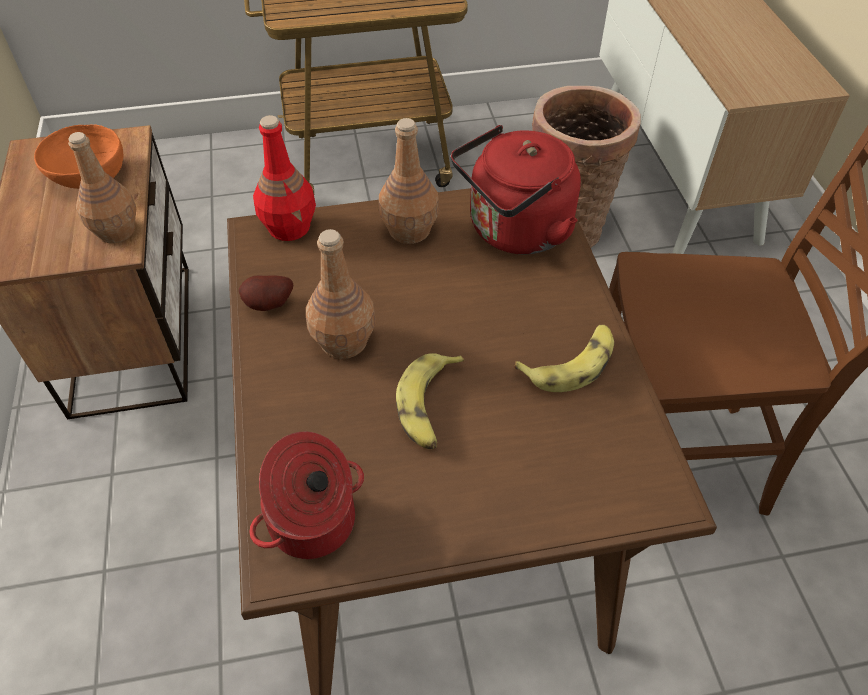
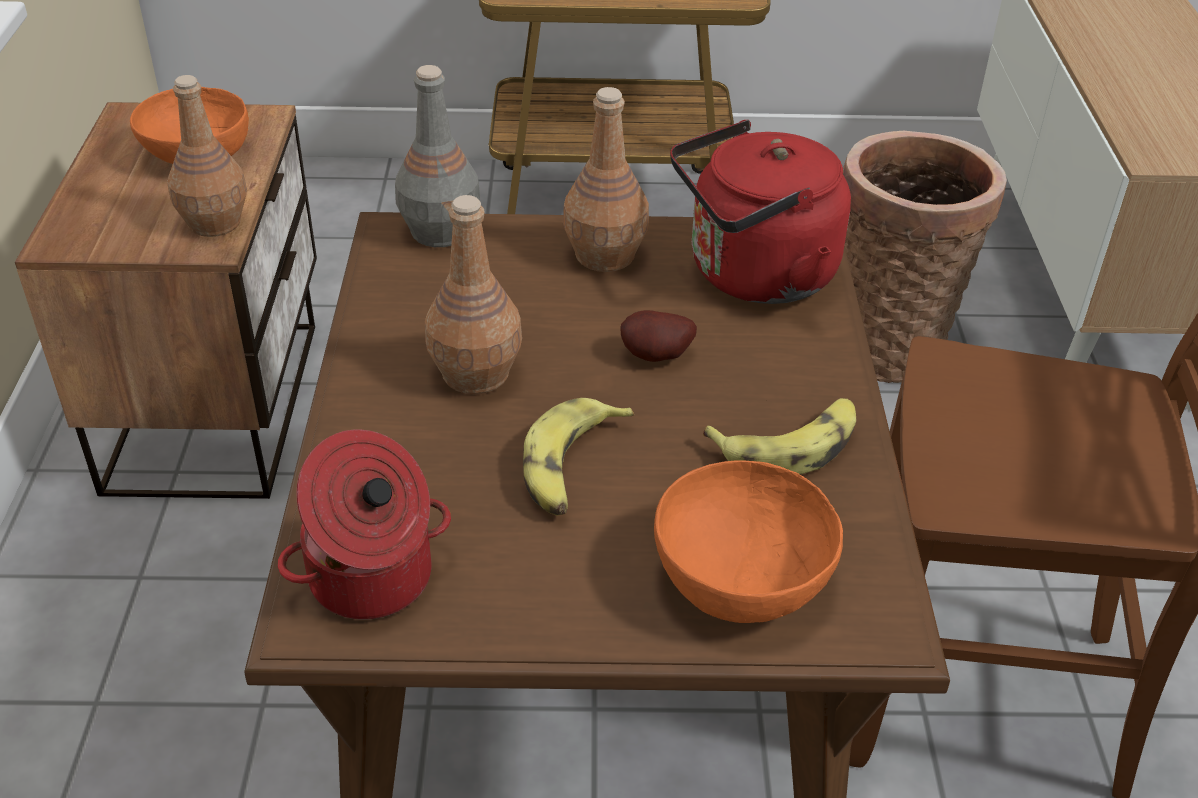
camera: 10 degrees right, 10 degrees down
(269, 306) = (386, 319): potato -> potato (657, 358)
(290, 227) = (441, 231): red bottle -> grey bottle
(564, 473) = (741, 576): none -> orange bowl

